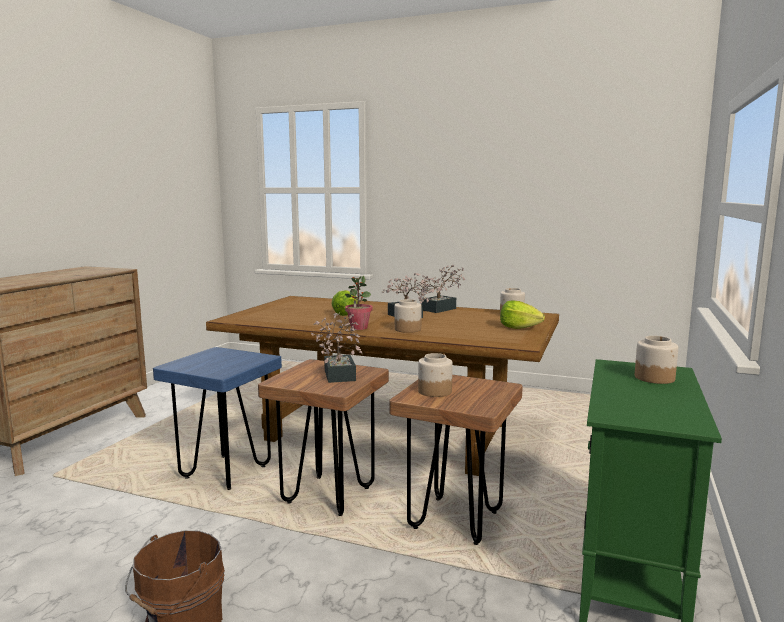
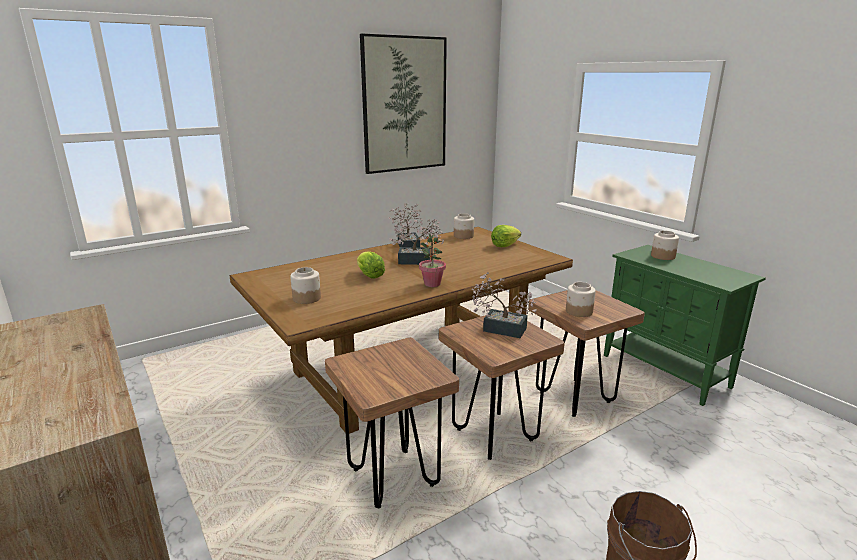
camera: 55 degrees left, 10 degrees up
(225, 473) = (393, 478): blue stool -> brown stool
(408, 329) = (463, 272): jar -> jar (306, 298)
(548, 172) = (405, 105): none -> picture

